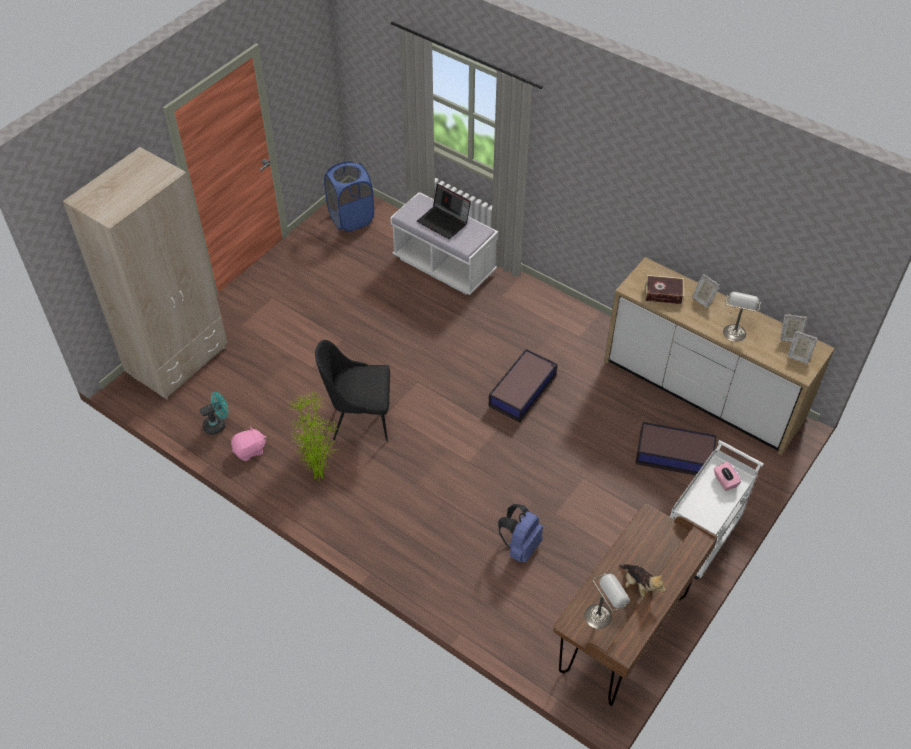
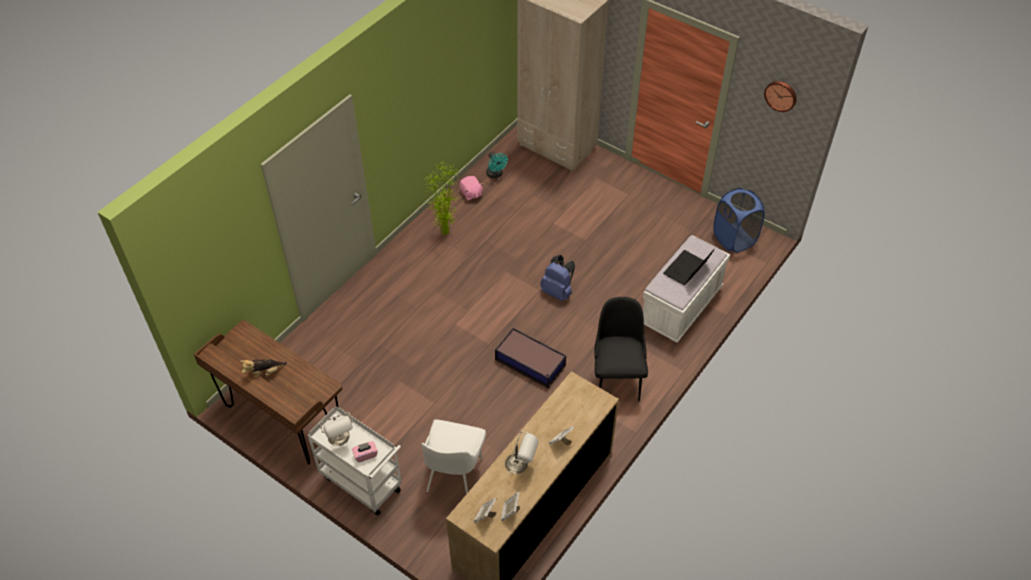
camera: 90 degrees right, 0 degrees up
(306, 57) = (781, 95): none -> wall clock
(360, 422) = (497, 255): black chair -> black chair (616, 380)
(520, 547) = (370, 356): blue backpack -> blue backpack (558, 291)
(602, 613) = (248, 349): white table lamp -> white table lamp (340, 440)
(663, 293) = (567, 409): book -> none
(675, 456) = (454, 476): storage box -> white chair

